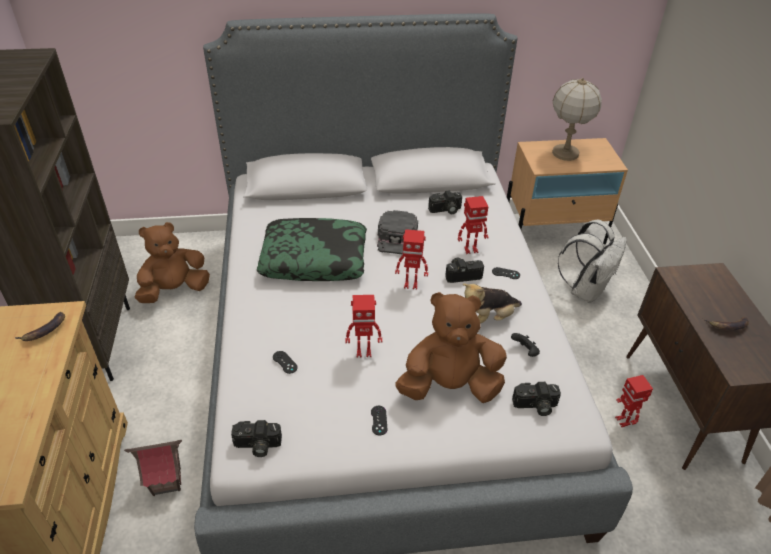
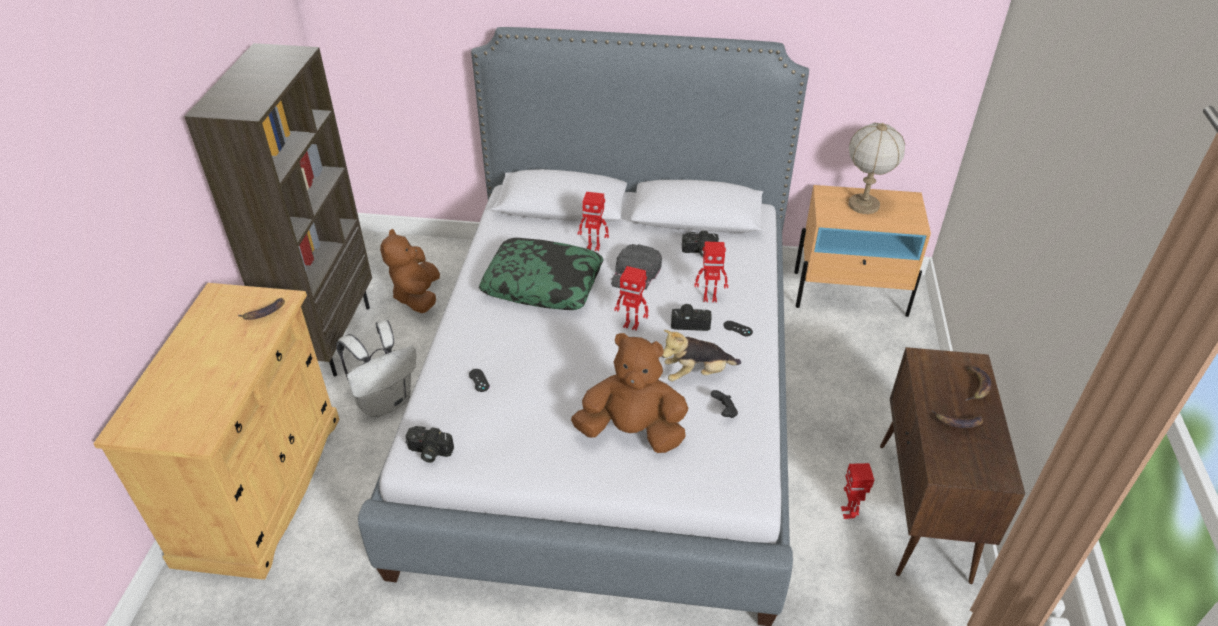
camera: 15 degrees right, 0 degrees up
(166, 481) = (361, 480): toy house -> none
(174, 290) = (417, 296): brown plush toy -> brown plush toy turned 75 degrees counterclockwise
(363, 352) = (558, 384): toy robot -> toy robot (593, 247)
(379, 420) = (550, 451): black game controller -> none
(535, 406) = (712, 466): camera -> none
(586, 290) = (862, 365): white backpack -> white backpack (386, 401)
(727, 292) = (976, 386): none -> banana

